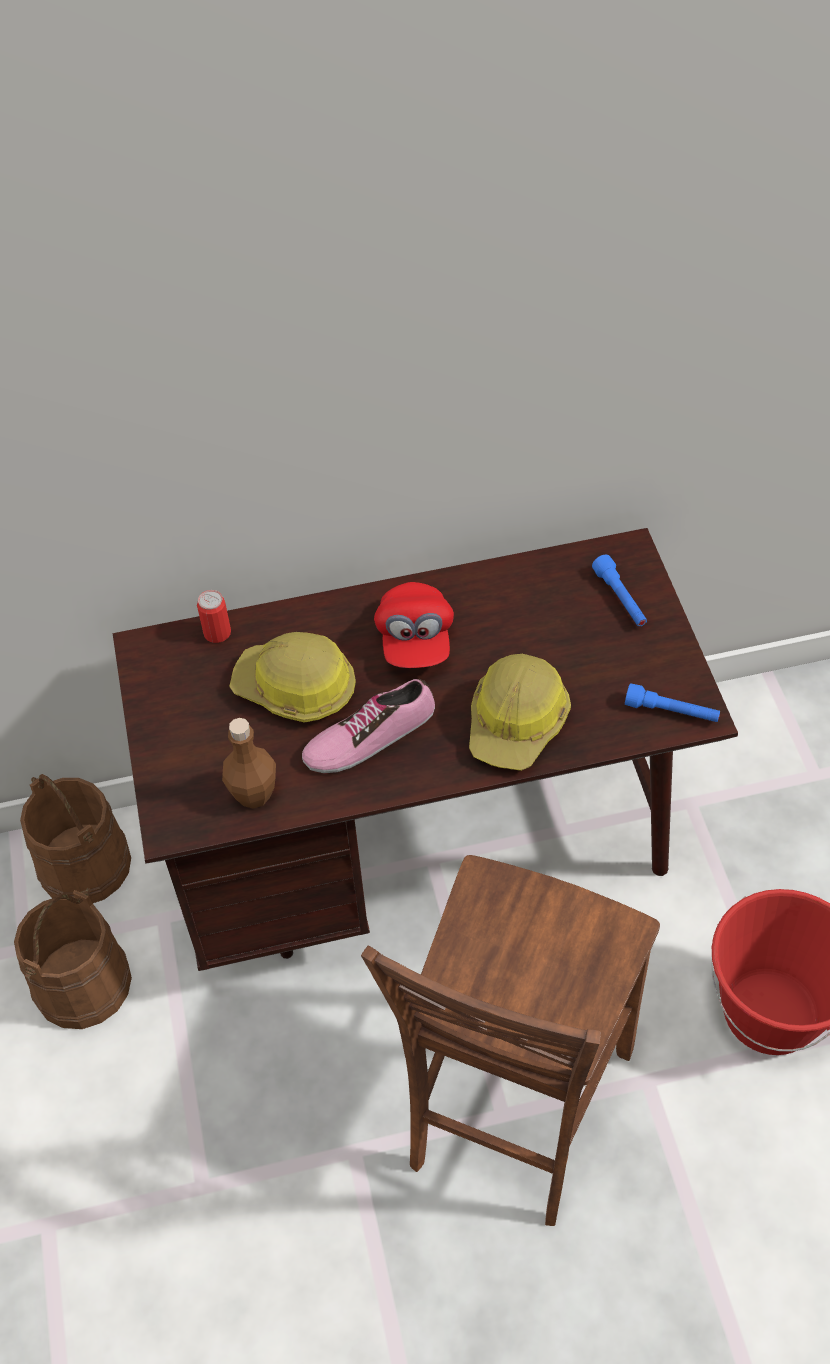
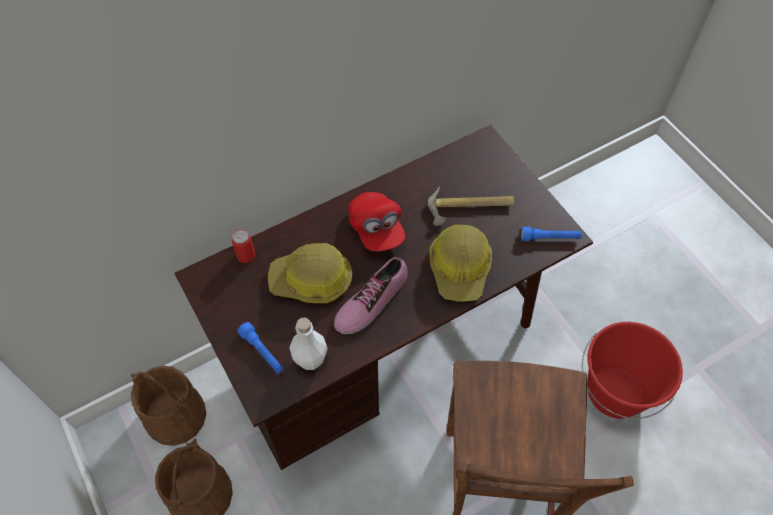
camera: 20 degrees left, 5 degrees up
(254, 794) = (310, 360): brown bottle -> white bottle
(566, 642) = (470, 209): none -> hammer
(620, 599) = (492, 173): blue flashlight -> blue flashlight (263, 352)

